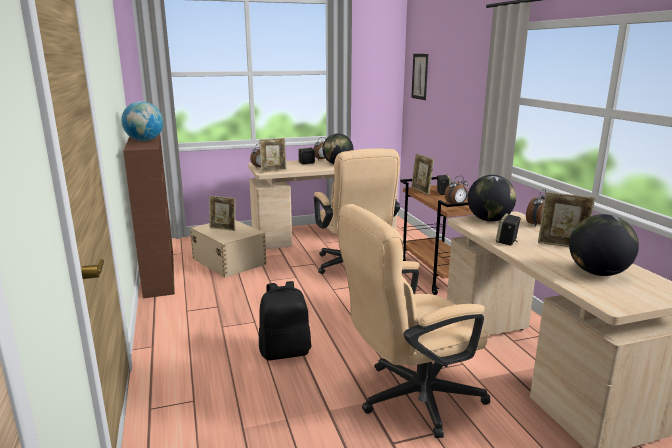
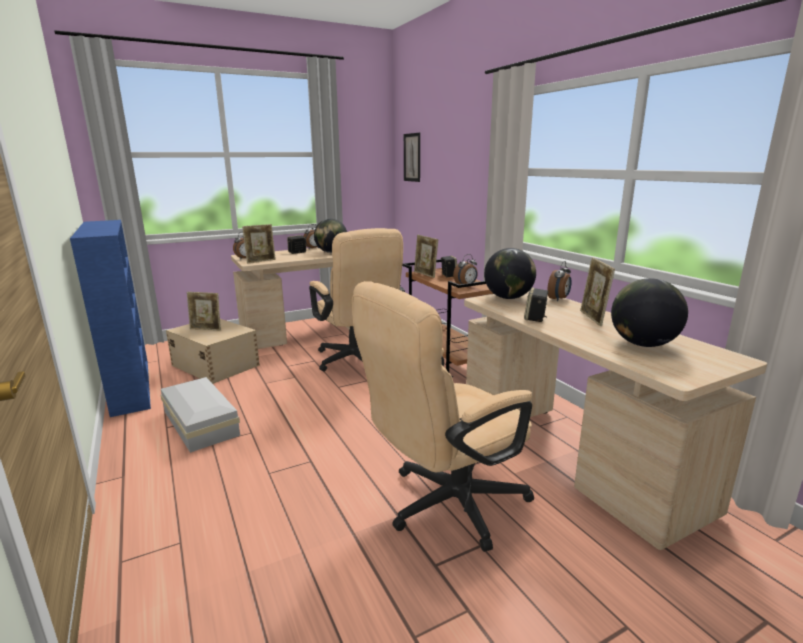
camera: 10 degrees left, 0 degrees up
(145, 141) = (100, 228): globe -> none
(159, 273) = (130, 385): brown bookcase -> blue bookcase
(214, 309) = (201, 422): none -> white storage box
(285, 351) = (292, 465): black backpack -> none
(561, 245) = (593, 318): picture frame -> picture frame turned 75 degrees clockwise

